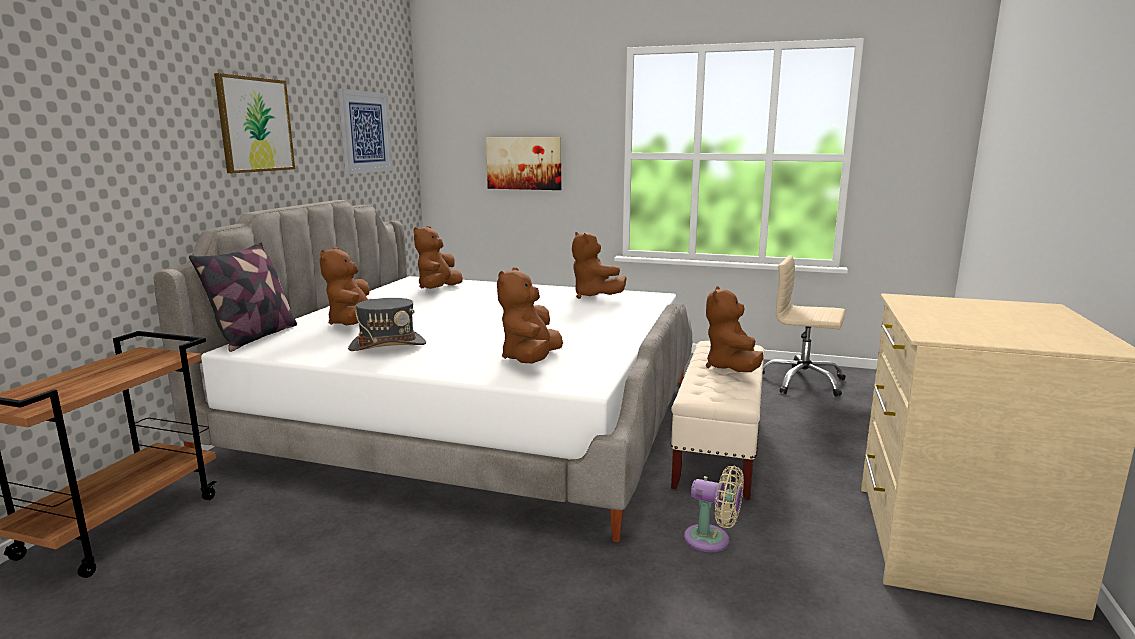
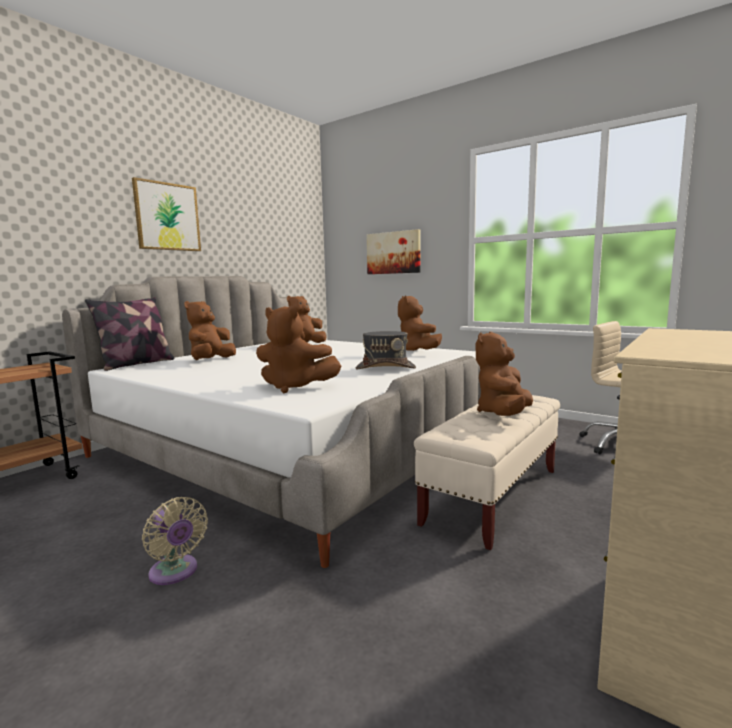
camera: 20 degrees right, 5 degrees down
(365, 132) = (271, 231): picture -> none
(388, 346) = (208, 373): grey hat -> grey hat (385, 368)
(530, 360) = (295, 387): brown plush toy -> brown plush toy turned 105 degrees counterclockwise
(712, 540) = (419, 585): beige fan -> beige fan (175, 573)

